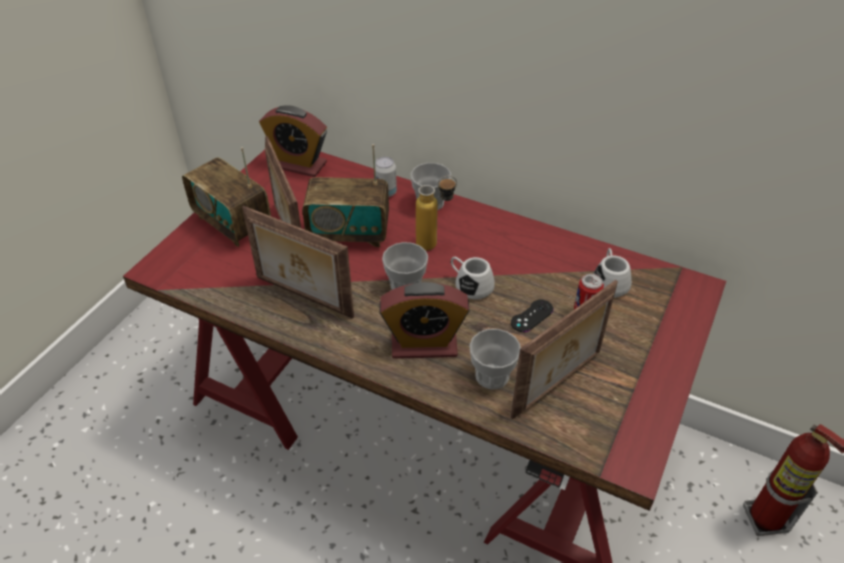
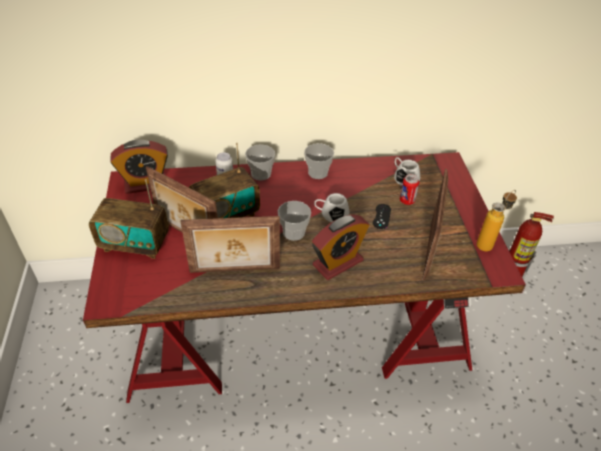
camera: 35 degrees left, 0 degrees up
(435, 244) = (287, 198): bottle -> bottle (488, 243)
(492, 376) = (391, 261): cup -> cup (318, 172)

